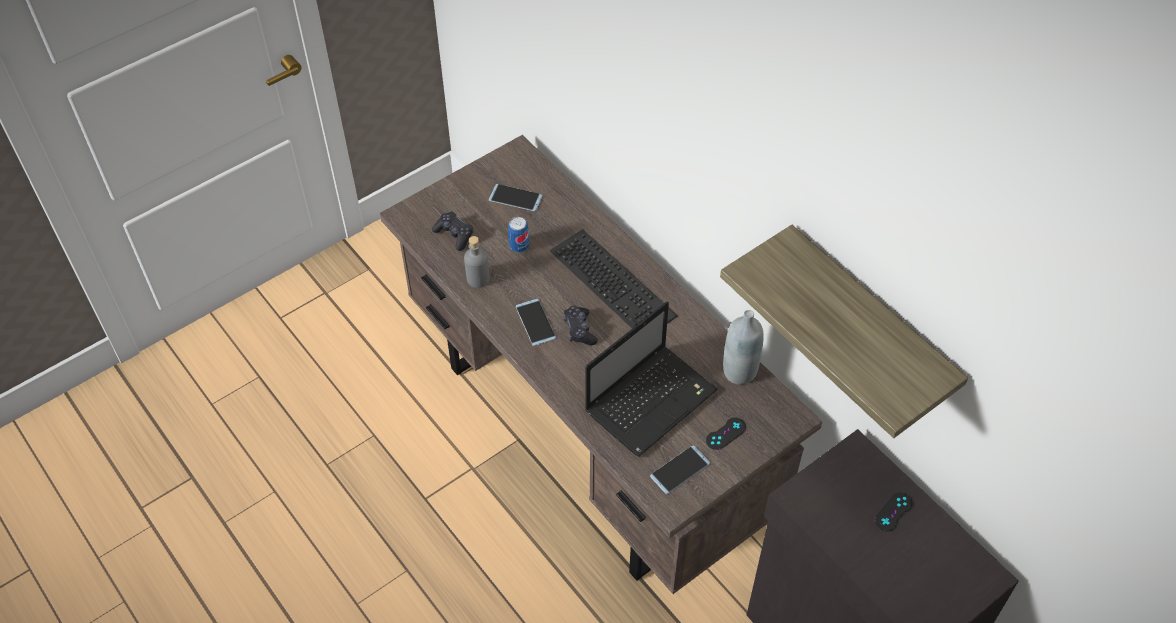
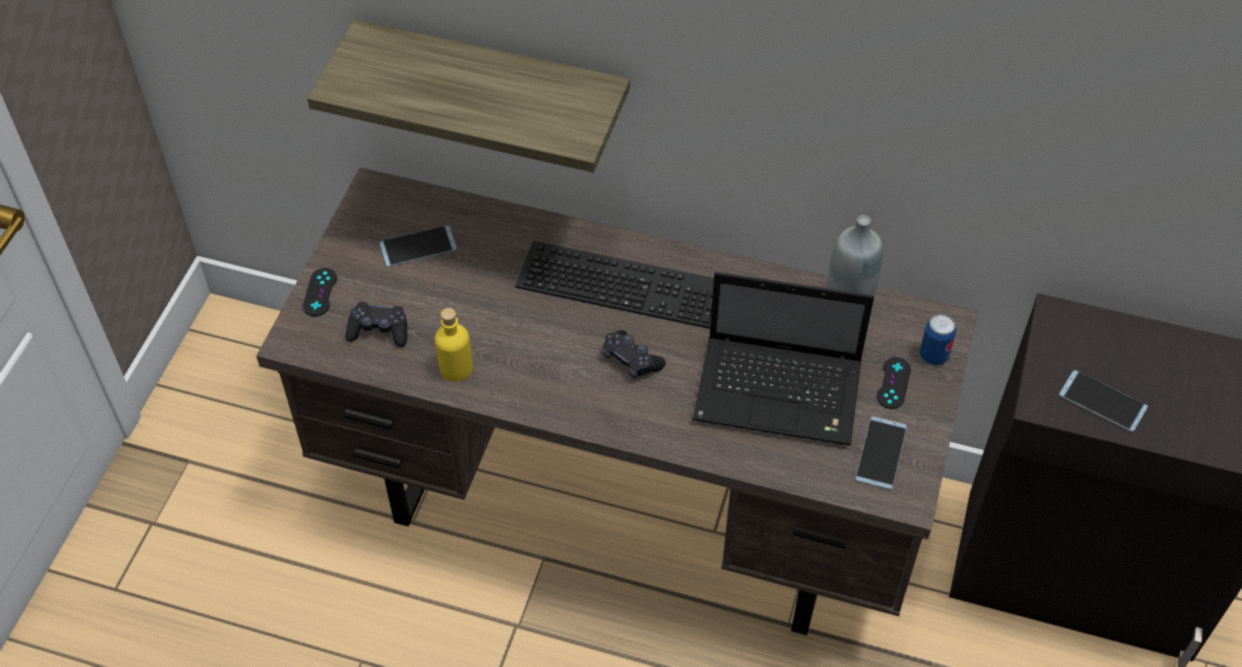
camera: 35 degrees left, 0 degrees up
(478, 279) = (456, 368): grey bottle -> yellow bottle
(519, 246) = (473, 301): can -> can (933, 356)
(535, 322) = (571, 380): phone -> phone (1102, 401)
(652, 399) = (782, 392): laptop -> laptop turned 90 degrees clockwise
(868, 324) = (1046, 149): shelf -> shelf (493, 87)
(893, 512) = (1149, 360): black game controller -> black game controller (320, 292)

